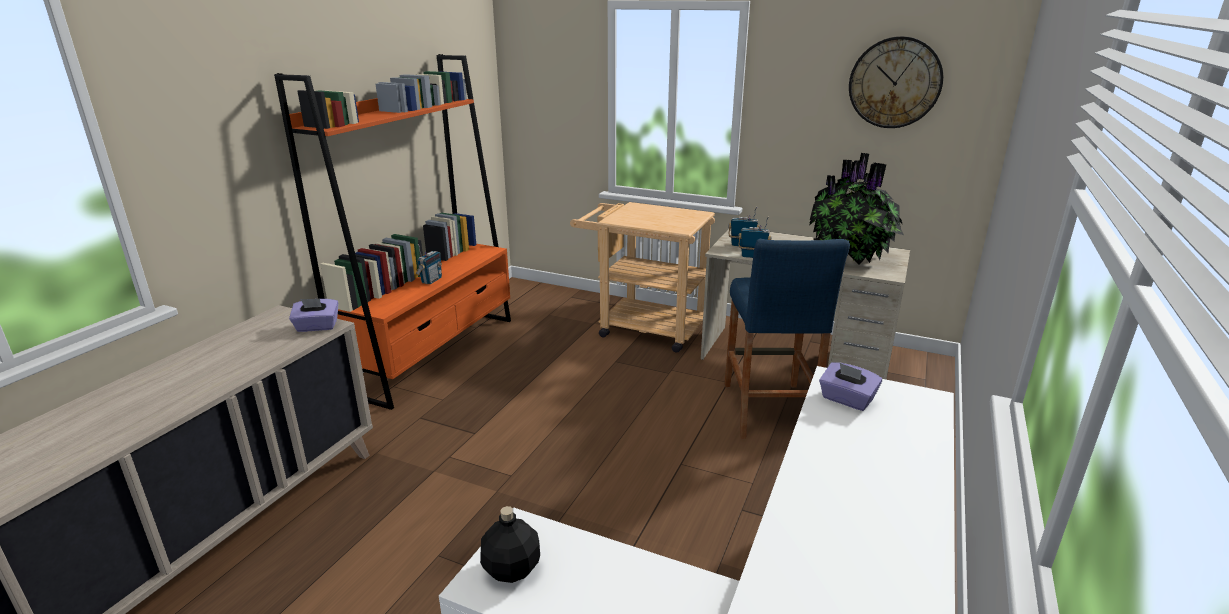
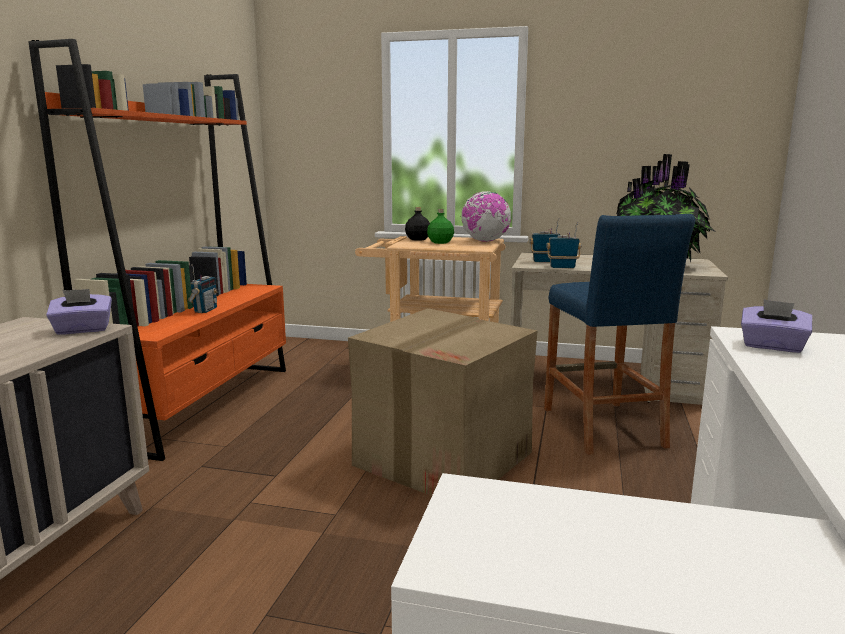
camera: 10 degrees left, 10 degrees down
(511, 568) = (486, 539): black bottle -> black bottle (417, 239)
(616, 429) = (444, 458): none -> cardboard box
(649, 217) = (440, 242): none -> green bottle
(693, 217) = (485, 241): none -> globe
(895, 83) = (676, 98): wall clock -> none

